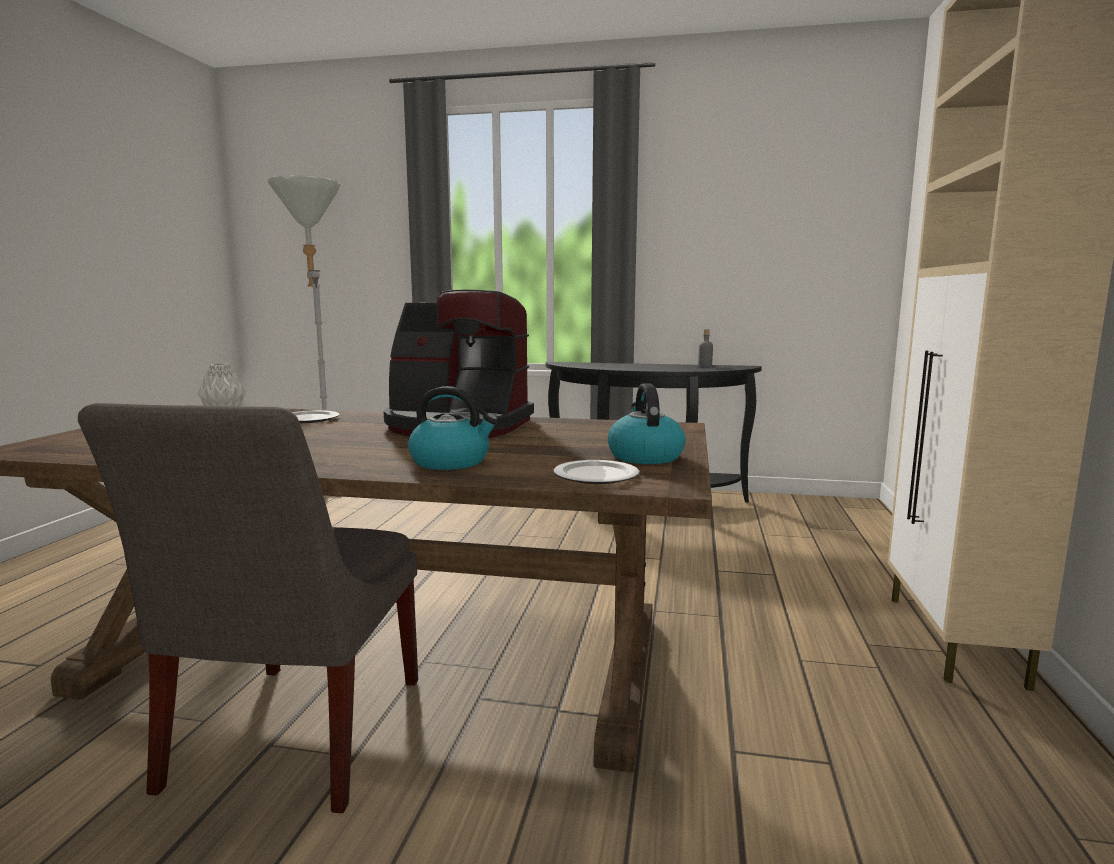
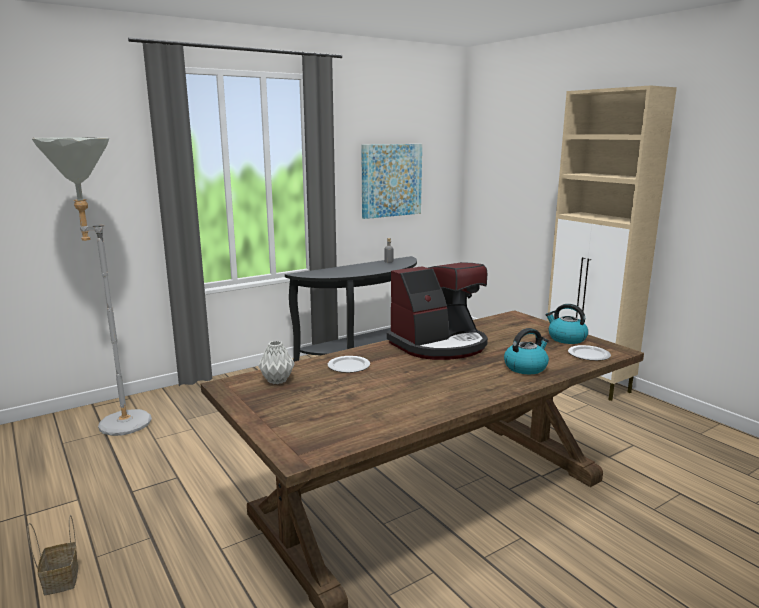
camera: 45 degrees left, 5 degrees up
(67, 566) = (60, 579): none -> basket
(291, 738) = (485, 549): grey chair -> none
(748, 247) = (391, 180): none -> picture

